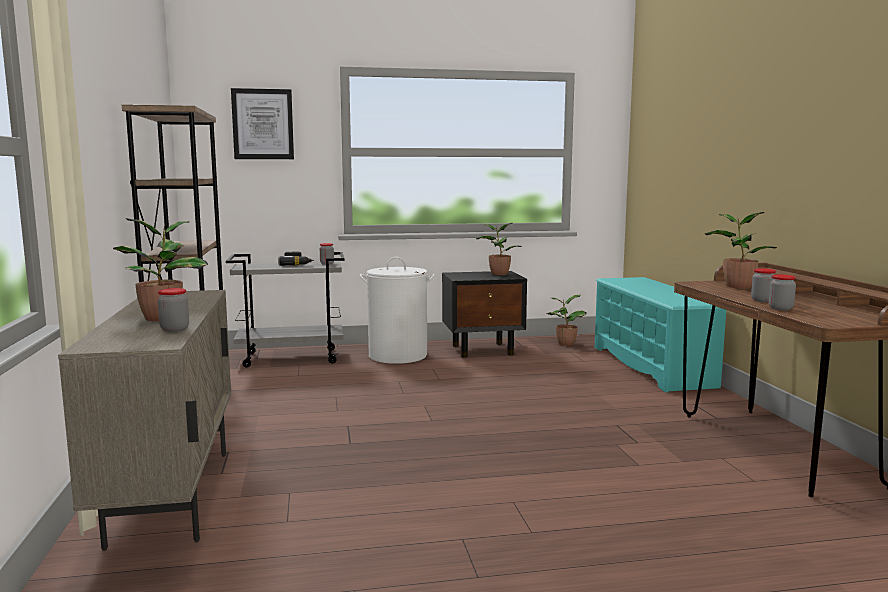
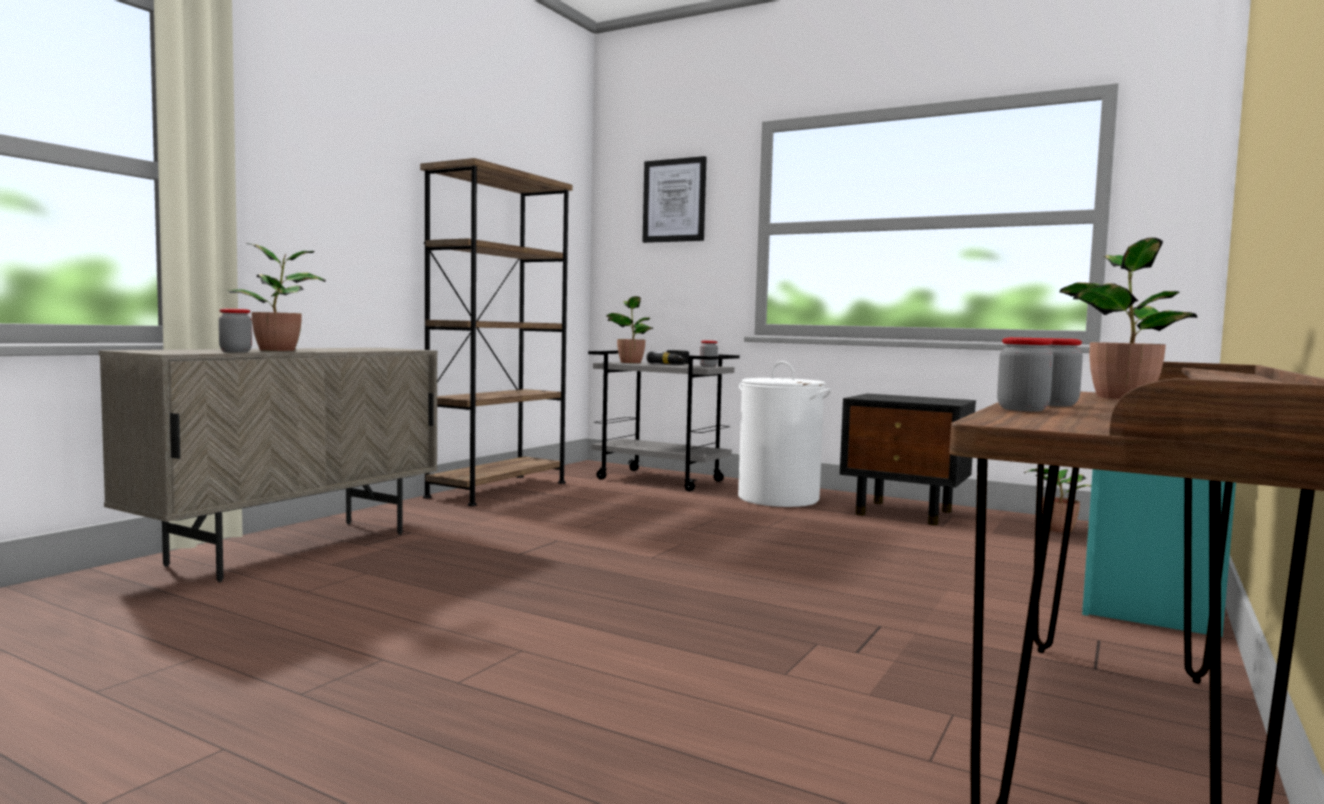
camera: 40 degrees right, 5 degrees down
(498, 274) = (938, 400): potted plant -> potted plant (630, 362)

